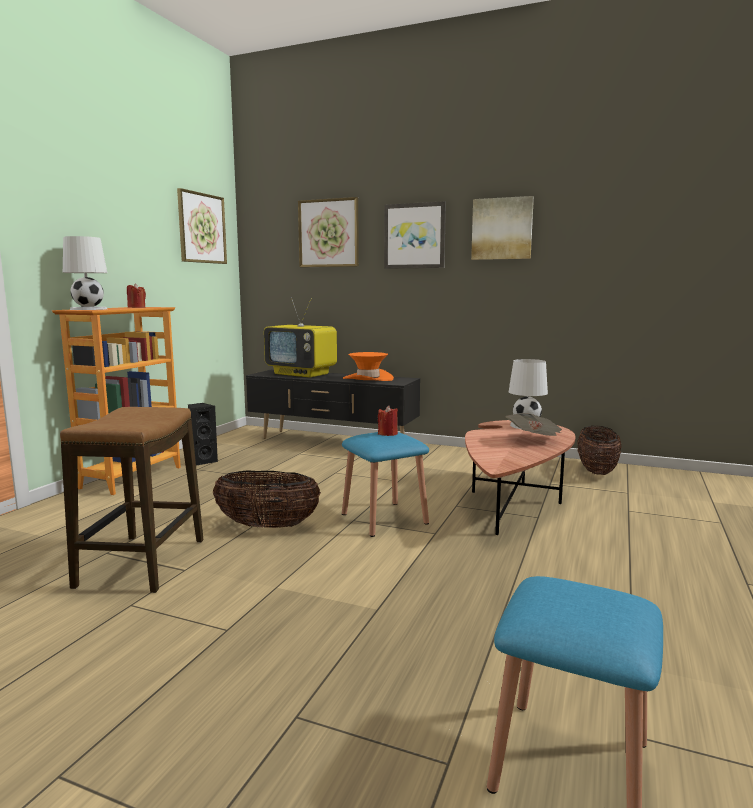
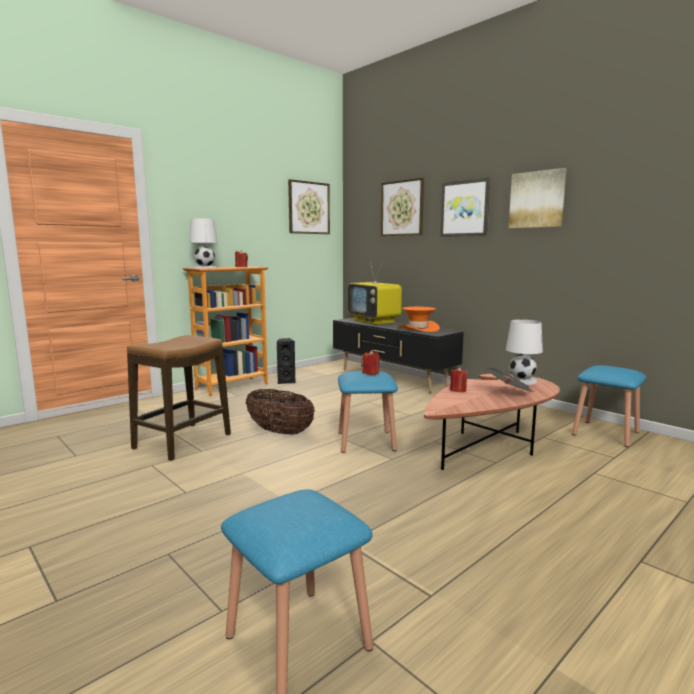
camera: 25 degrees right, 0 degrees up
(483, 443) = (458, 390): none -> red candle
(597, 471) = (605, 433): basket -> blue stool

